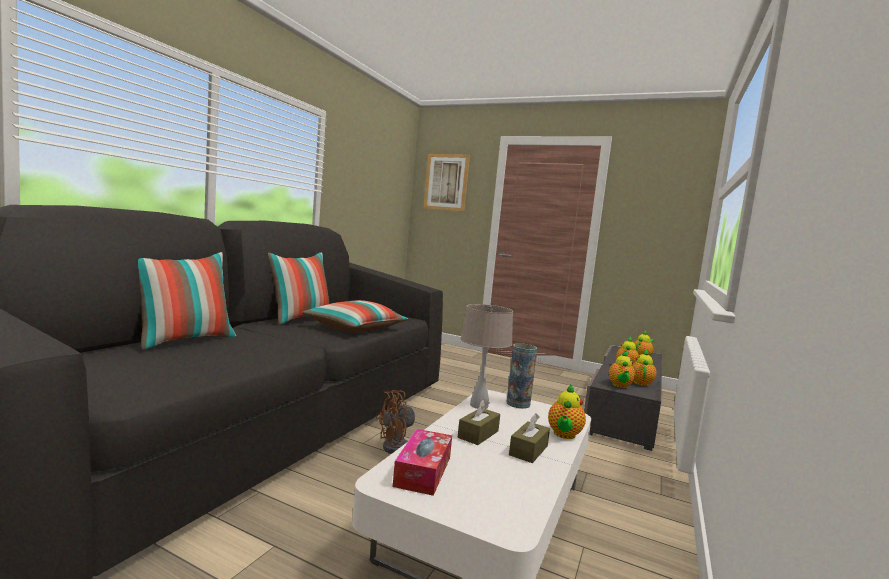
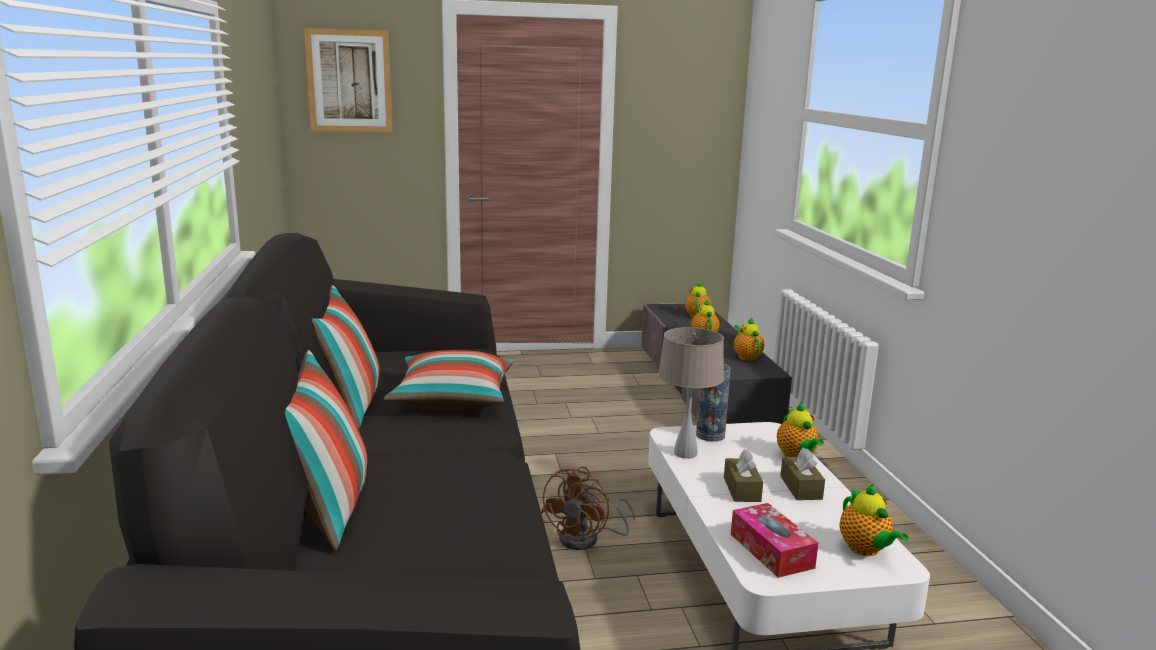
camera: 35 degrees left, 10 degrees up
(620, 386) = (738, 369): teapot -> teapot (865, 549)

